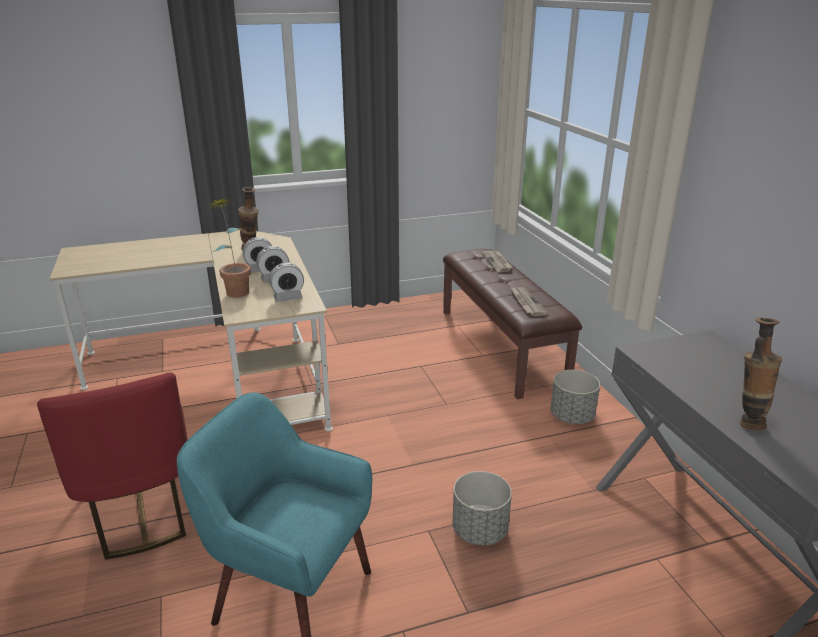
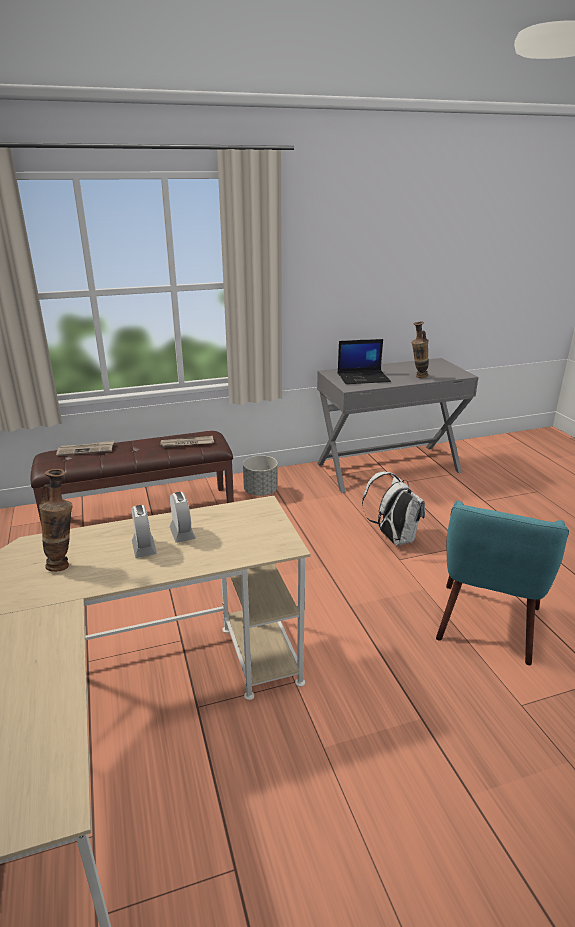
camera: 90 degrees left, 0 degrees up
(140, 512) = (426, 756): red chair -> none
(235, 290) = (211, 558): potted plant -> none
(288, 298) = (241, 519): alarm clock -> none
(480, 530) = (393, 538): grey planter -> white backpack
(700, 366) = (364, 377): none -> laptop

